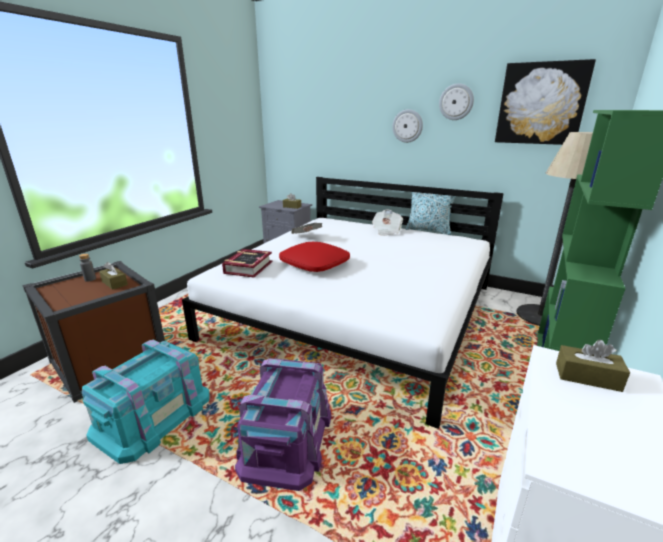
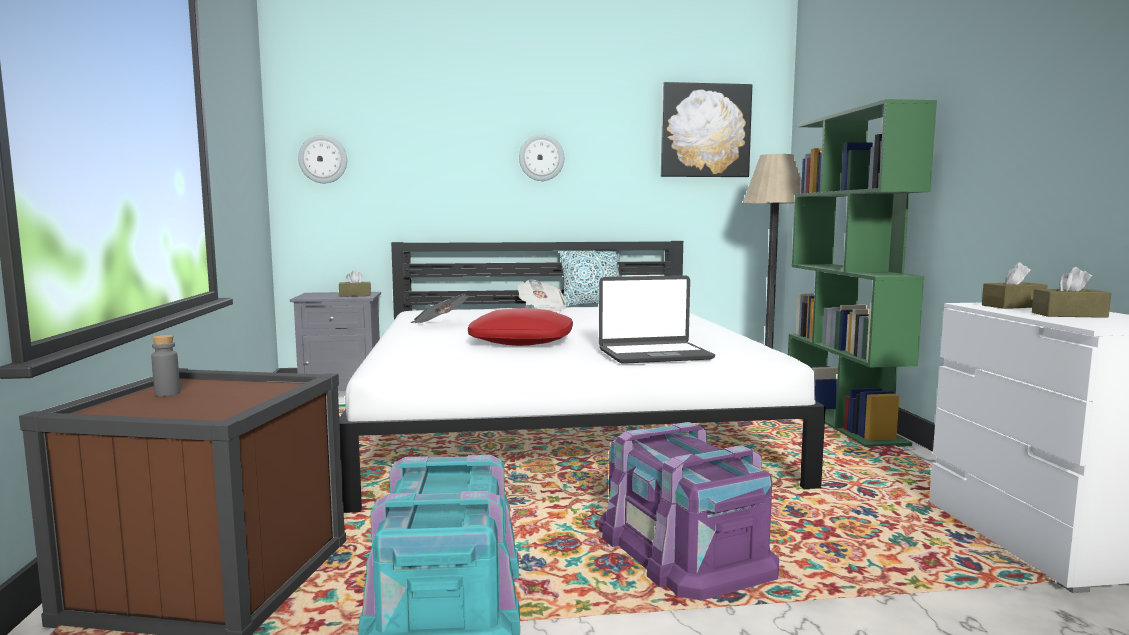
camera: 35 degrees left, 15 degrees down
(114, 283) = (242, 388): brown tissue box -> brown tissue box (1069, 315)
(248, 267) = (430, 354): book -> none
(354, 301) = (654, 354): none -> laptop
(456, 102) = (606, 126): wall clock -> wall clock (323, 159)

